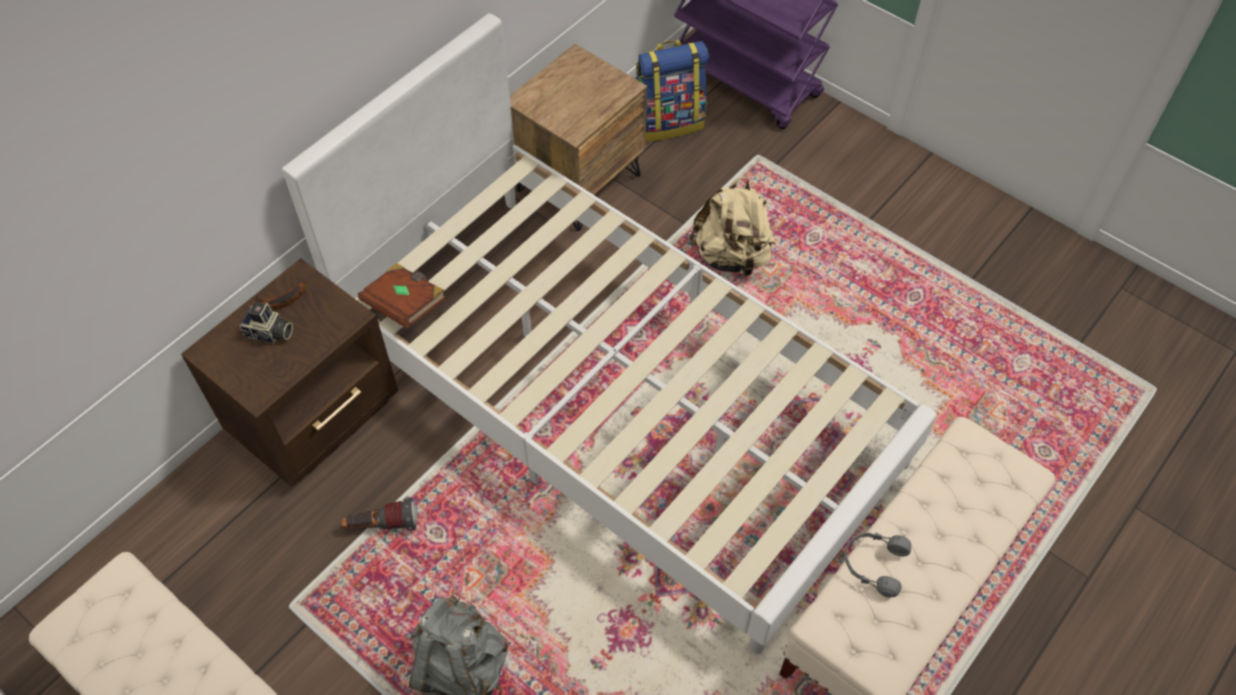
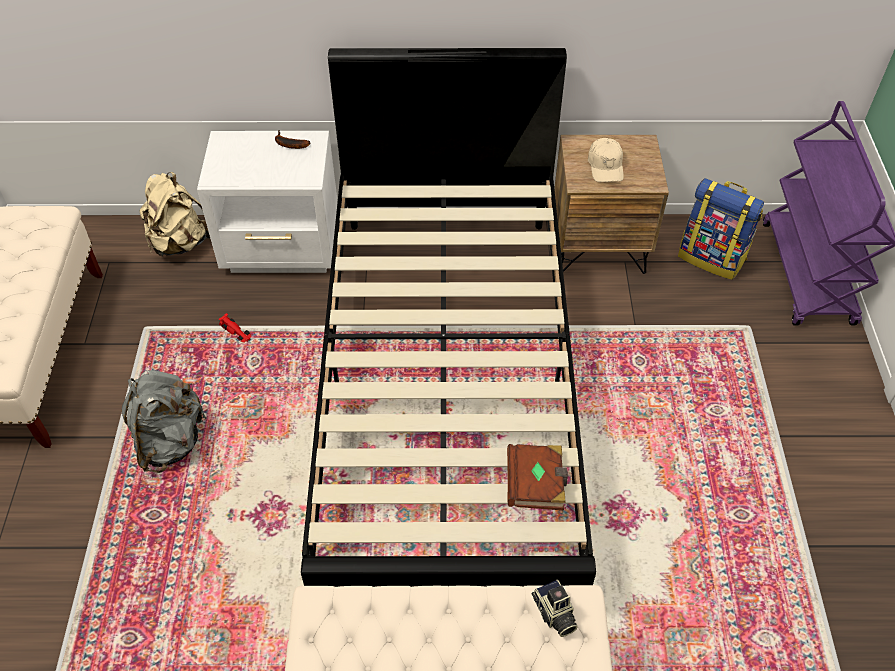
camera: 50 degrees right, 5 degrees down
(269, 333) = (260, 154): camera -> camera (554, 614)
(318, 416) = (283, 249): brown nightstand -> white nightstand
(382, 525) = (236, 331): flashlight -> red toy car
(405, 305) = (367, 210): brown book -> brown book (536, 485)
(574, 101) = (605, 166): none -> beige cap
(617, 398) = (447, 386): white bed -> black bed
(731, 256) = (639, 371): beige backpack -> beige backpack (180, 242)
(873, 564) = (397, 604): grey headphones -> none

